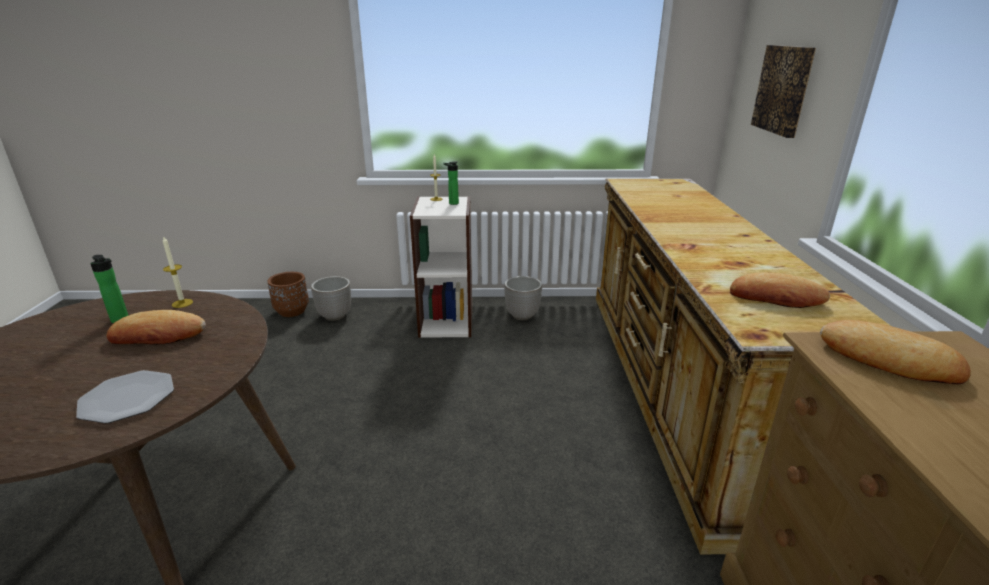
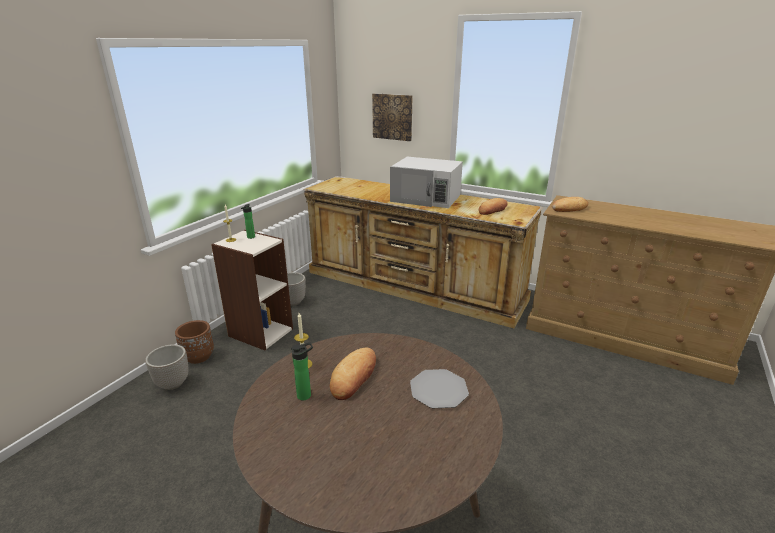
camera: 60 degrees left, 0 degrees up
(292, 311) = (124, 408): brown planter -> brown planter (198, 356)
(717, 239) = (426, 198): none -> white microwave

